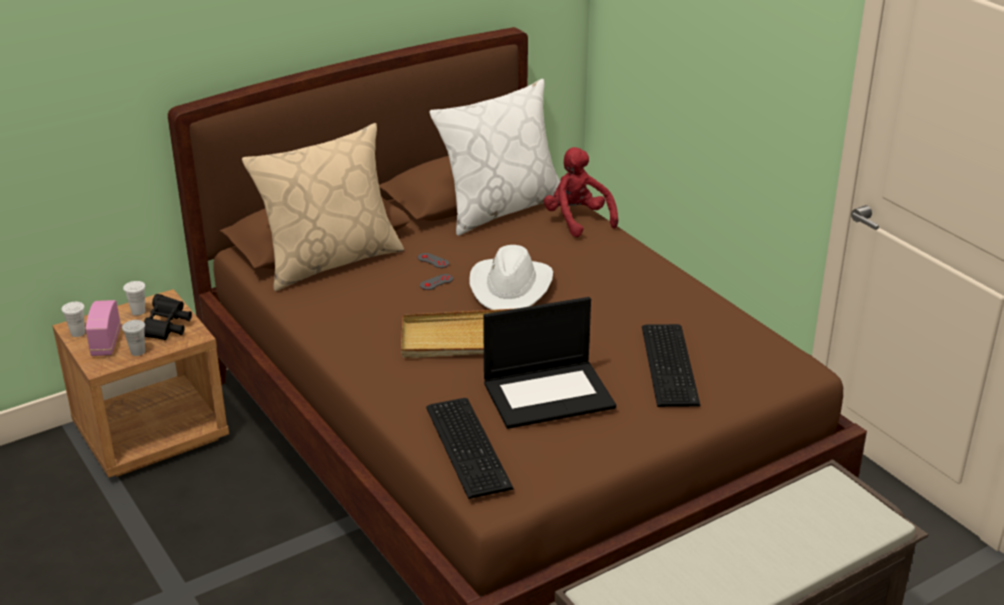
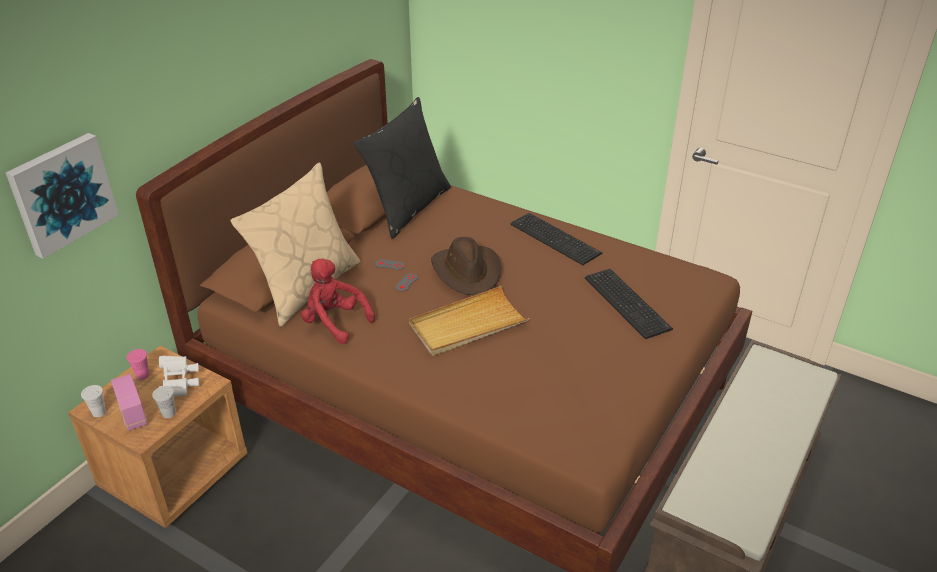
camera: 25 degrees left, 5 degrees up
(85, 93) = (62, 193): none -> picture
(138, 311) = (142, 375): white cup -> pink cup
(166, 328) = (179, 383): black binoculars -> white binoculars
(470, 445) = (542, 416): keyboard -> keyboard (555, 237)
(500, 208) = (407, 207): white pillow -> black pillow
(511, 287) = (467, 271): white hat -> brown hat
(549, 394) = (566, 352): laptop -> none
(577, 220) = (471, 203): red plush toy -> red plush toy (334, 322)

